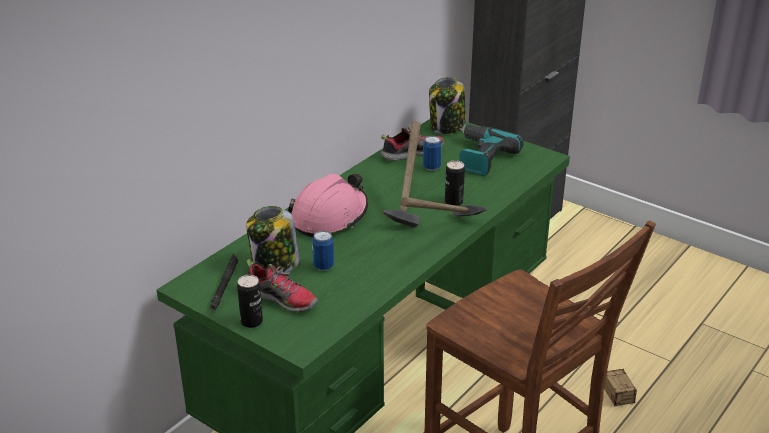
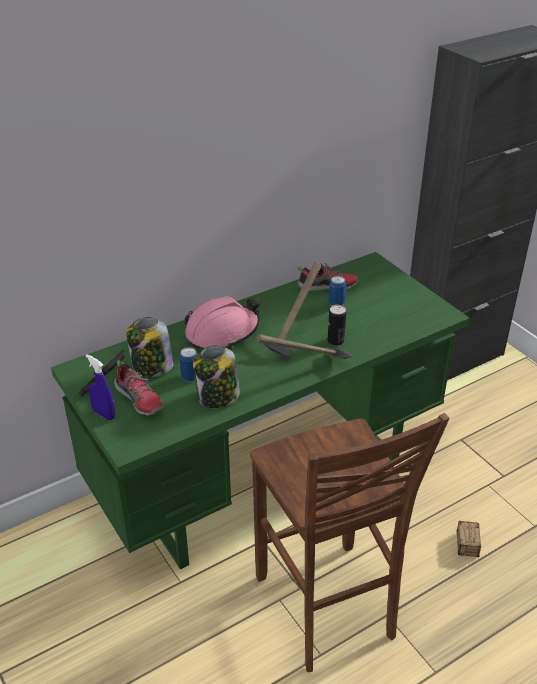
camera: 20 degrees right, 5 degrees up
(251, 322) = (104, 414): can -> blue spray bottle
(447, 127) = (373, 267): jar -> jar (217, 397)
(481, 157) = (386, 302): power drill -> none

